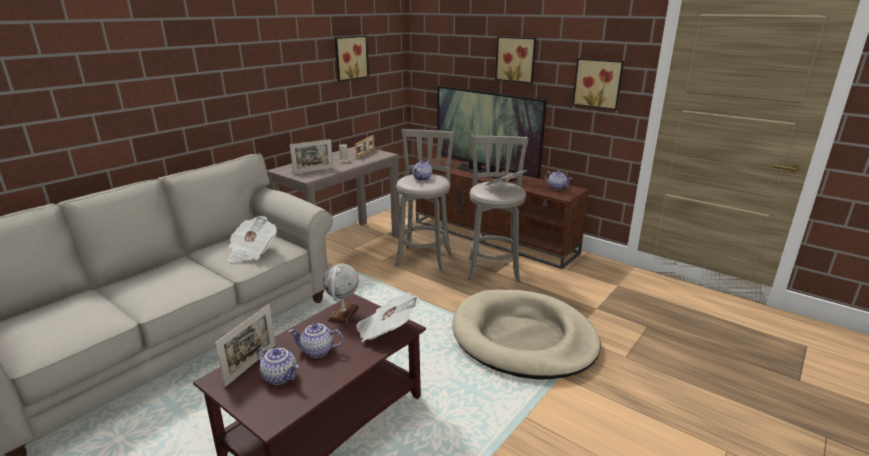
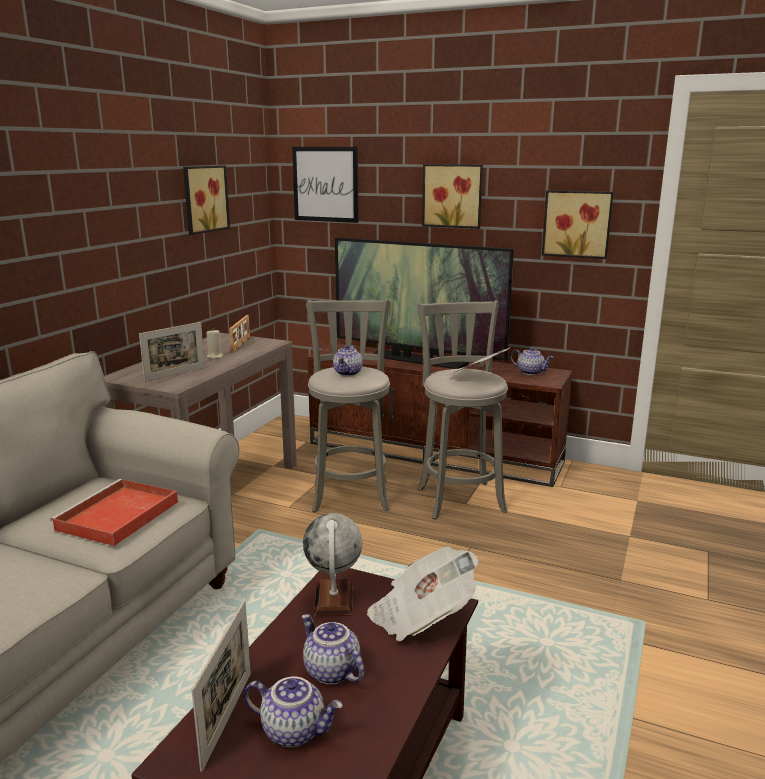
camera: 15 degrees left, 5 degrees down
(252, 252) = (117, 517): newspaper -> red tray
(317, 351) = (330, 671): teapot -> teapot turned 60 degrees clockwise
(437, 48) = (325, 184): none -> picture
(523, 338) = (559, 595): beige dog bed -> none

